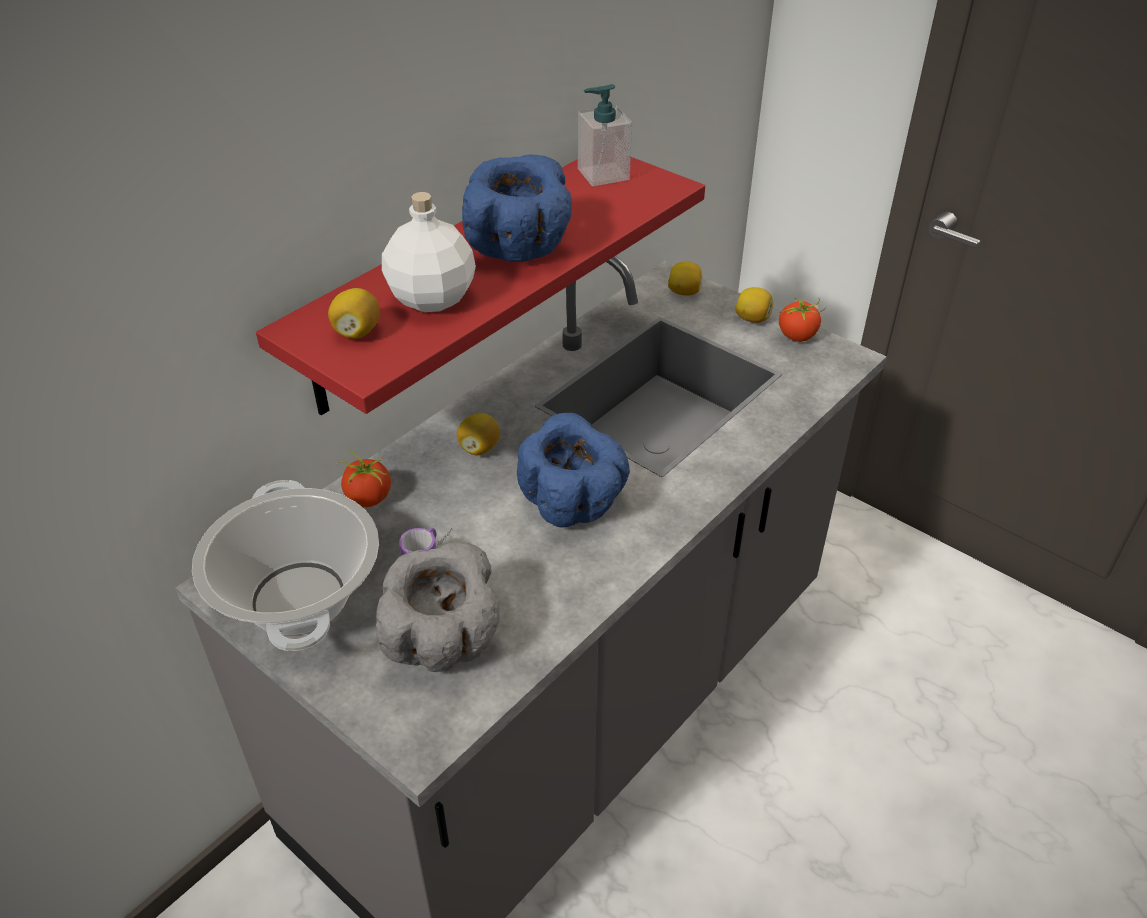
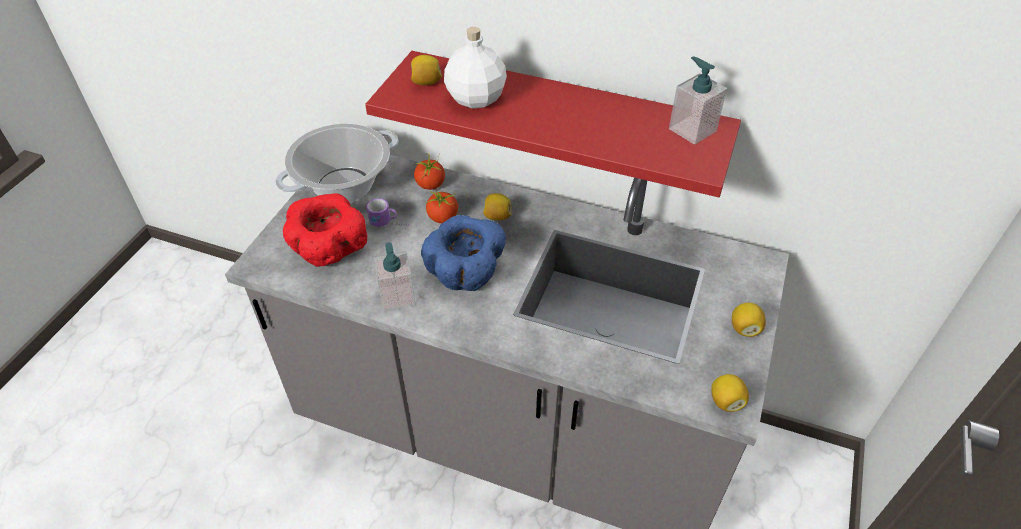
camera: 70 degrees right, 5 degrees up
(445, 640) = (330, 251): grey bowl -> red bowl
(521, 247) = (559, 117): blue bowl -> none
(580, 579) = (397, 297): none -> soap dispenser
(684, 292) = (750, 276): lemon -> lemon (726, 402)
(797, 336) = (741, 364): tomato -> tomato (443, 218)

